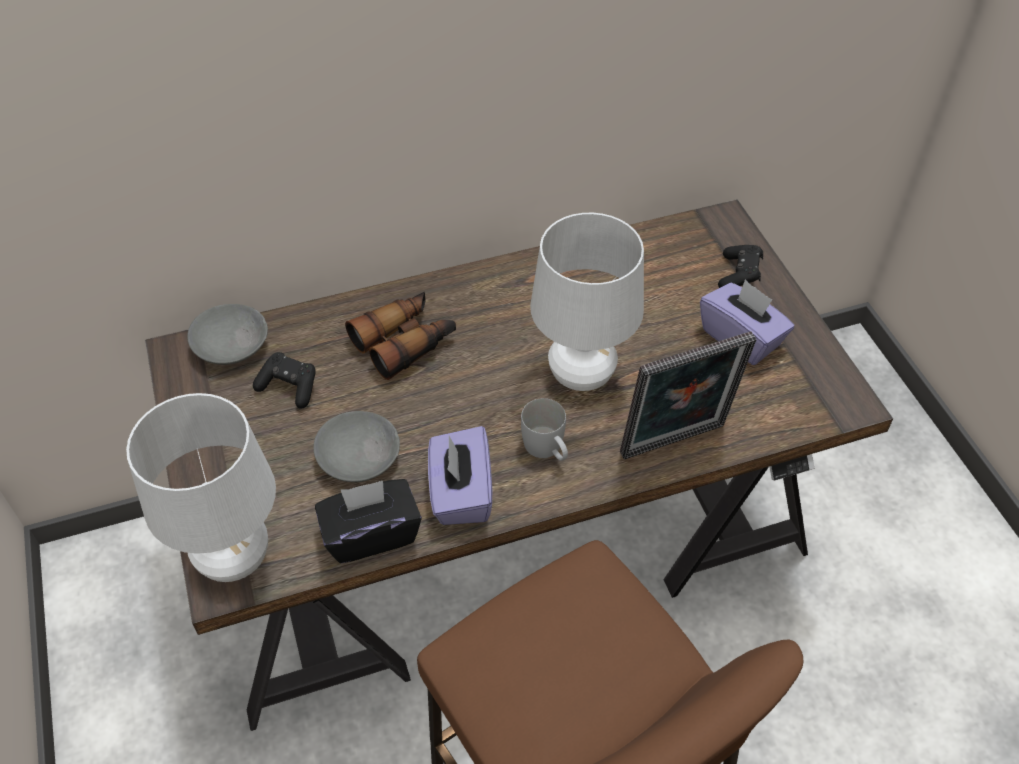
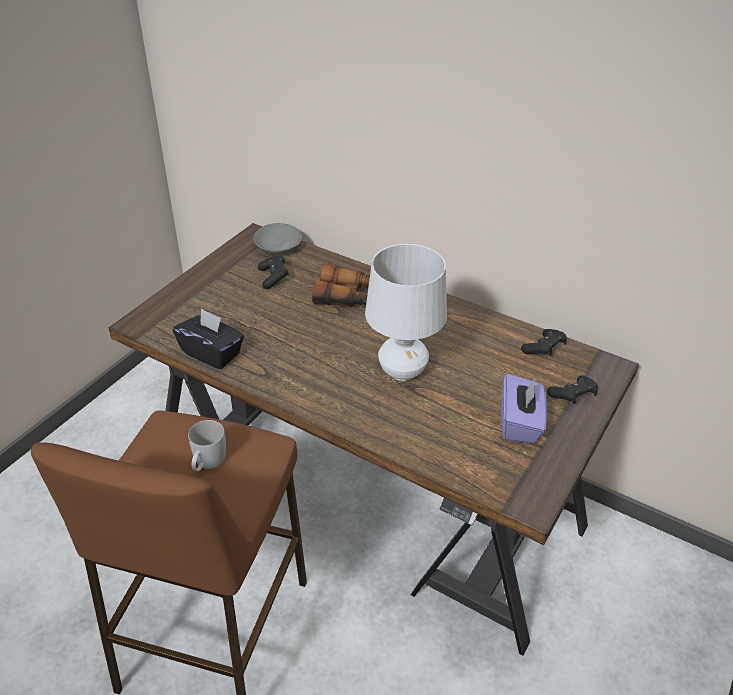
camera: 50 degrees right, 10 degrees down
(235, 559) = (154, 319): white table lamp -> none
(360, 457) = (255, 323): grey bowl -> none
(460, 493) = (269, 370): purple tissue box -> none
(547, 450) = (334, 386): white mug -> white mug (207, 463)
(655, 247) = (544, 349): none -> black game controller
(675, 444) = (398, 436): picture frame -> none

